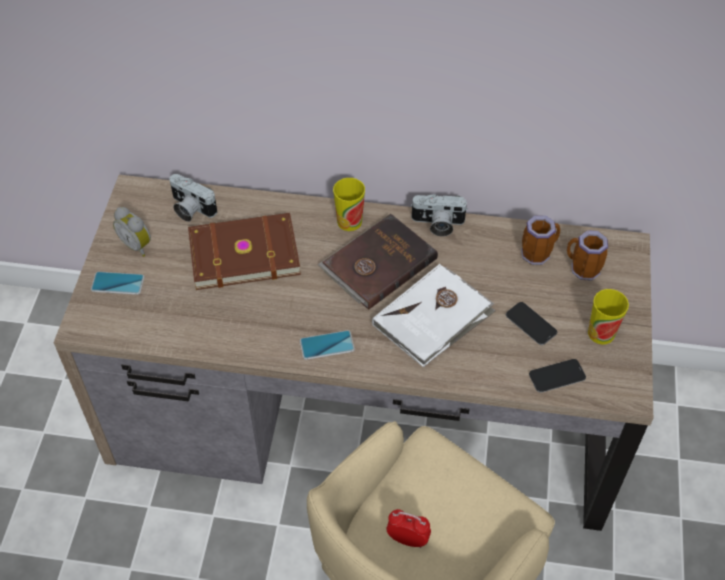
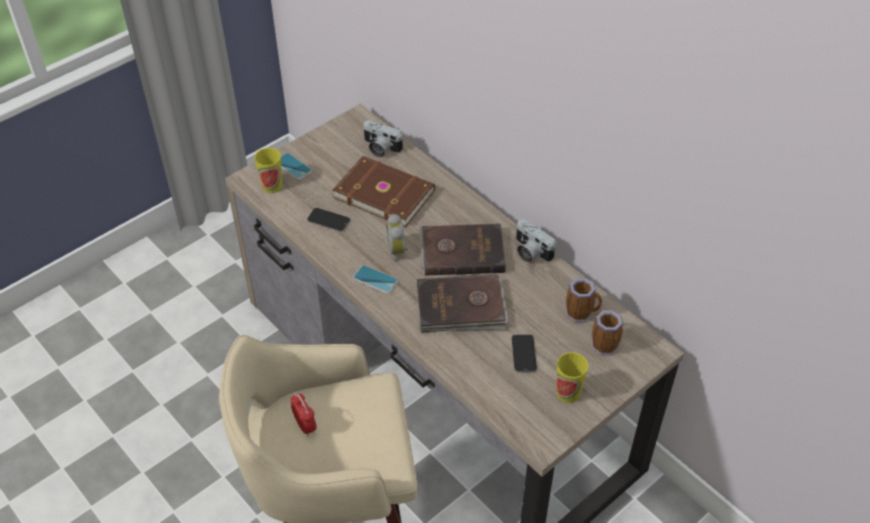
camera: 40 degrees right, 5 degrees down
(138, 245) = (327, 151): alarm clock -> alarm clock (398, 251)
(190, 209) = (380, 148): camera -> camera turned 45 degrees counterclockwise
(349, 221) = (472, 214): cup -> cup (272, 185)
(433, 318) = (461, 307): white book -> brown book
(557, 376) = (504, 397): phone -> phone (328, 220)

